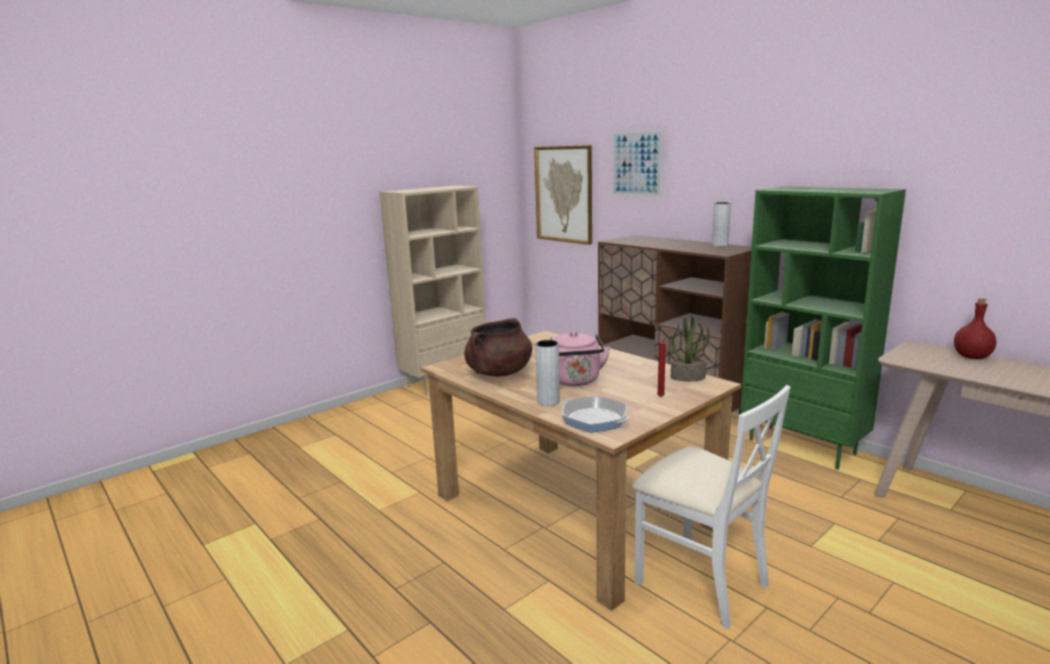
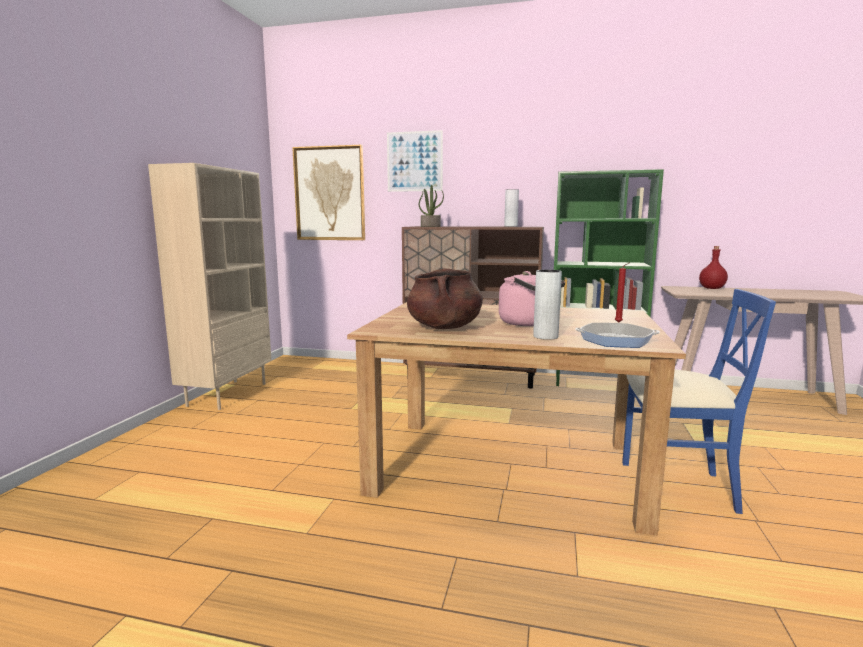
camera: 35 degrees left, 5 degrees down
(688, 377) = (601, 311): potted plant -> potted plant (430, 226)
(700, 581) = (675, 487): white chair -> blue chair

